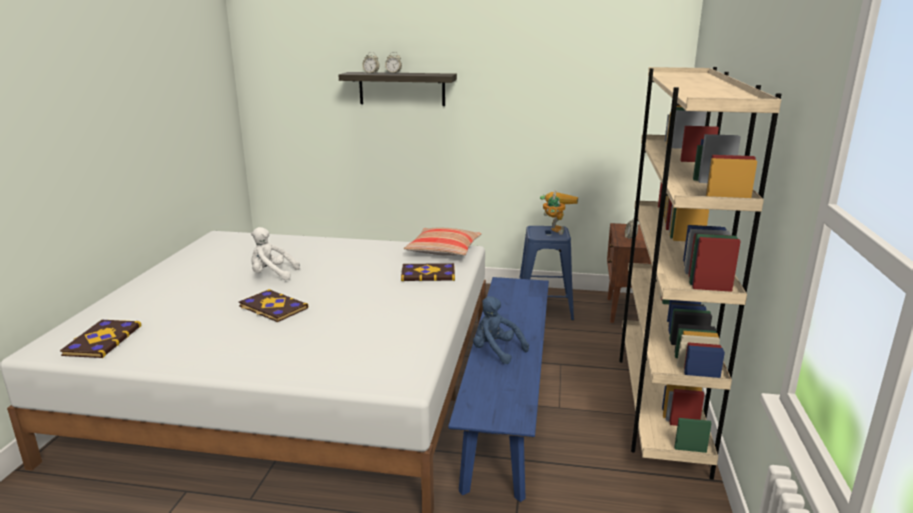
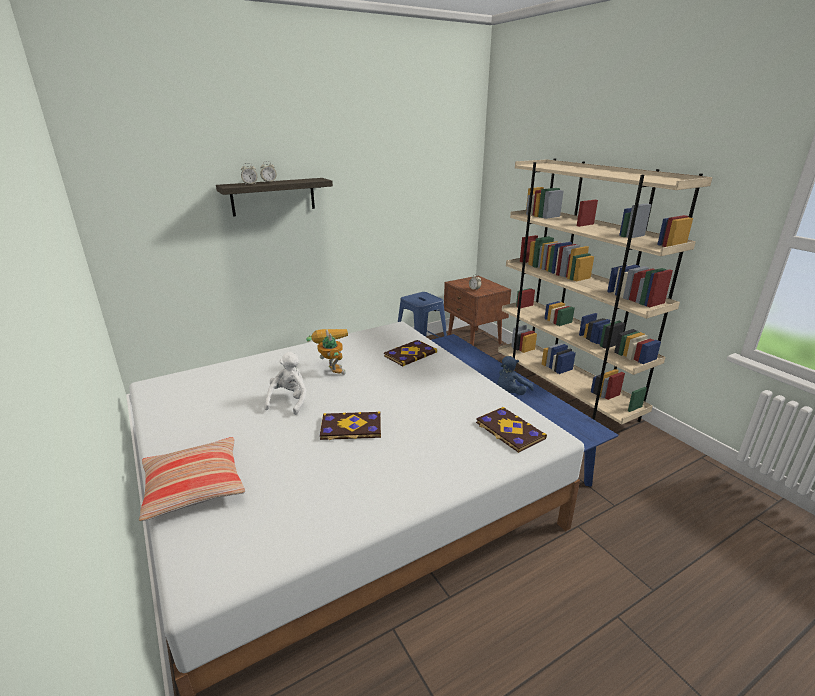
camera: 40 degrees left, 5 degrees up
(102, 340) = (251, 537): book -> book (509, 431)
(272, 274) = (289, 401): white plush toy -> white plush toy turned 135 degrees clockwise
(443, 250) = (384, 332): pillow -> pillow (194, 486)
(496, 351) = (510, 393): blue plush toy -> blue plush toy turned 45 degrees counterclockwise
(555, 229) = (422, 295): toy robot -> toy robot (331, 369)

